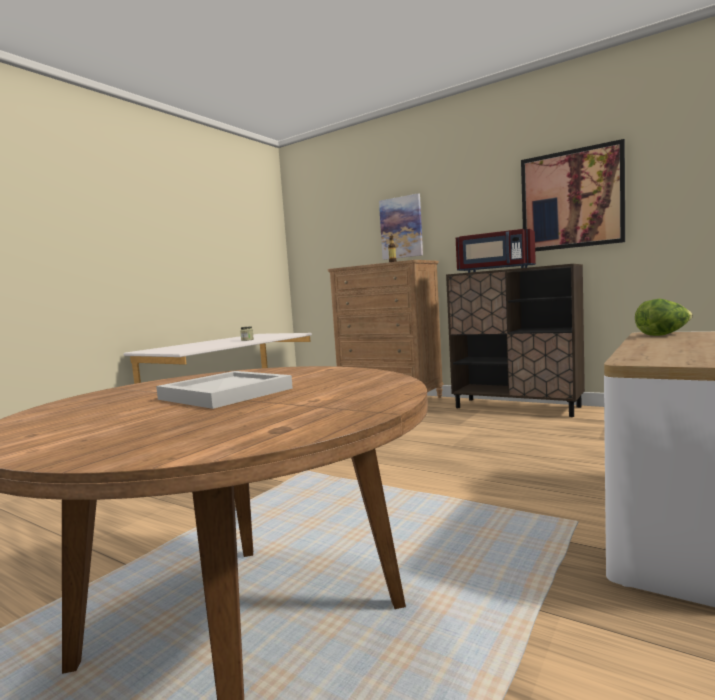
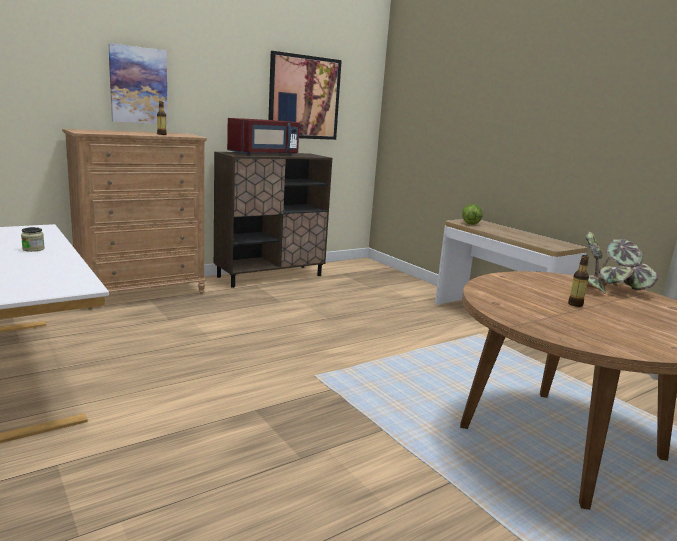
camera: 70 degrees left, 10 degrees up
(226, 393) = (575, 304): white tray -> bottle
(356, 397) = (610, 289): none -> potted plant

